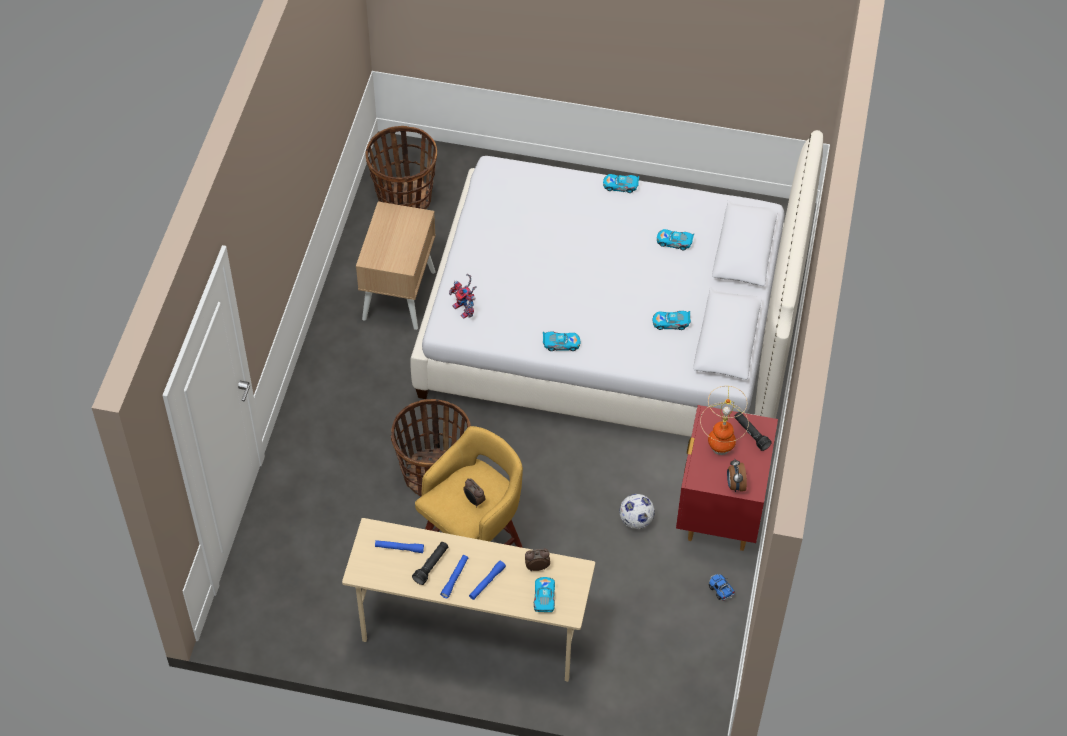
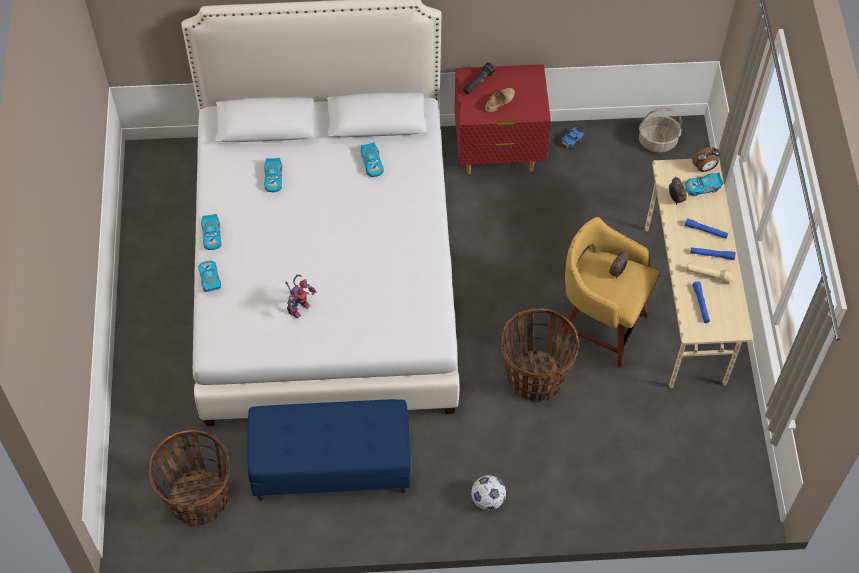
camera: 105 degrees left, 5 degrees up
(399, 295) = (332, 466): beige nightstand -> blue bench
(431, 565) = (707, 275): black flashlight -> beige flashlight
(465, 310) = (408, 330): toy robot -> toy robot (299, 306)
(561, 344) = (424, 242): toy car -> toy car (210, 279)
(635, 520) = (526, 211): football -> football (488, 500)
(698, 679) = (657, 141): none -> basket
(720, 447) = (499, 101): table lamp -> beige shoe
(735, 485) = (534, 85): alarm clock -> alarm clock (704, 168)

